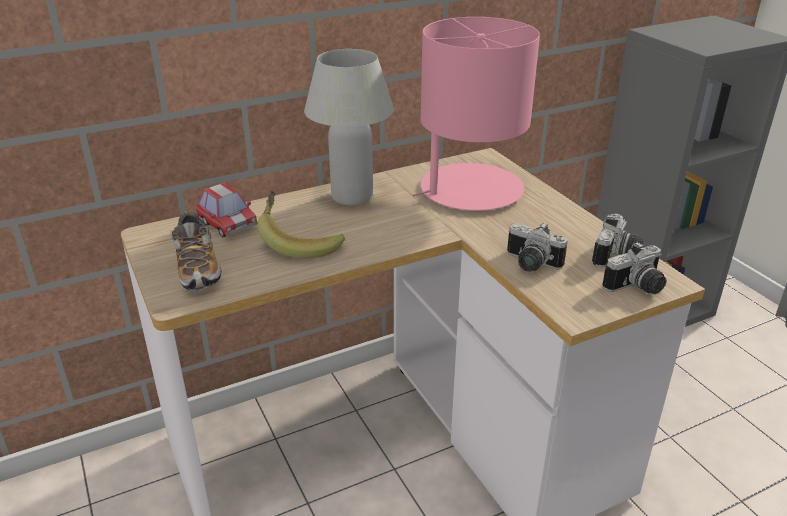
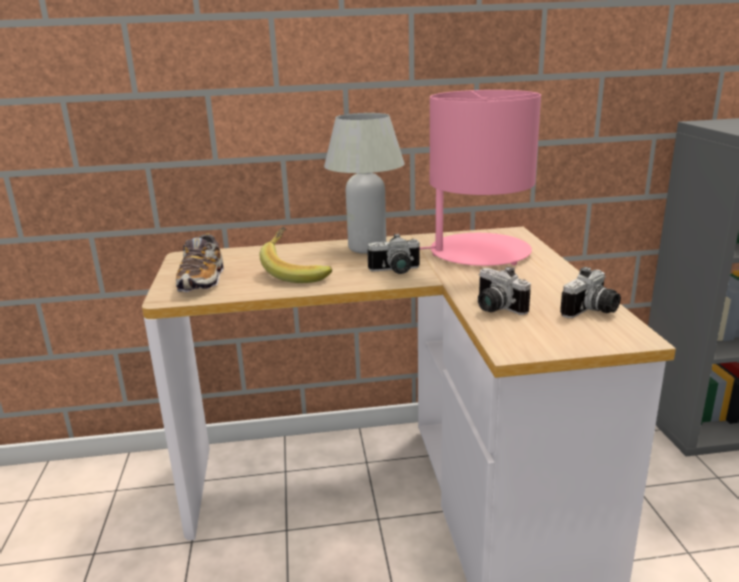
camera: 20 degrees right, 10 degrees down
(227, 224) = (250, 256): toy car -> none
(637, 288) = (596, 338): camera -> camera (395, 271)

